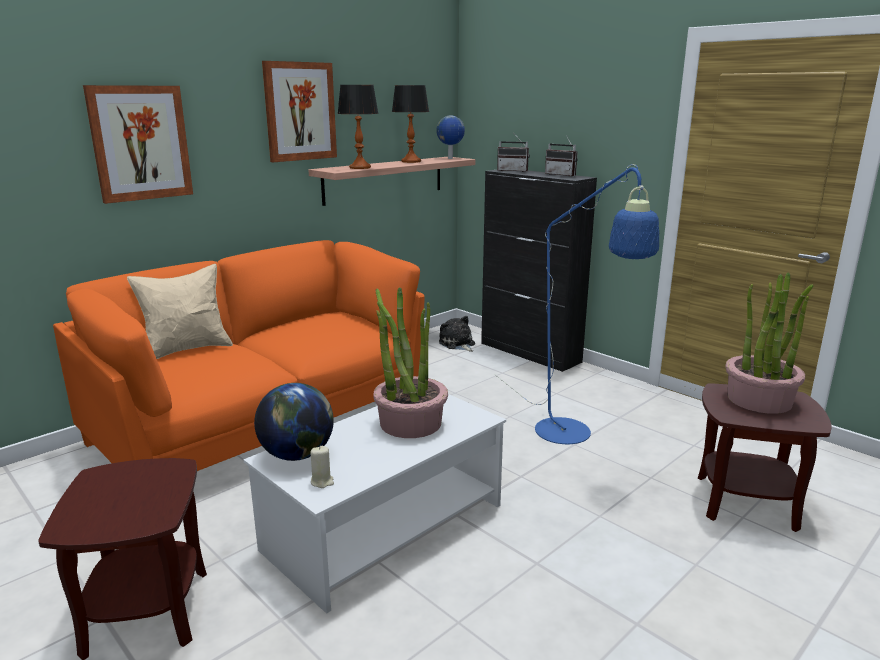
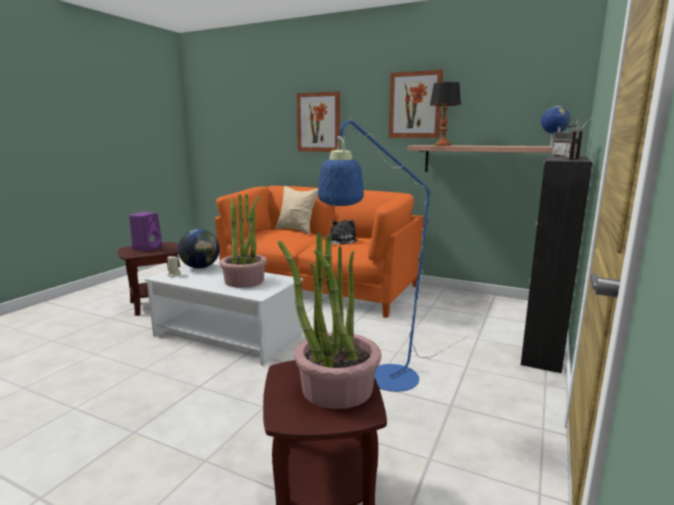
camera: 70 degrees right, 5 degrees down
(110, 500) = (148, 248): none -> purple speaker
(411, 161) = (504, 145): table lamp -> none
(457, 344) = (509, 313): plush toy -> plush toy (340, 241)

